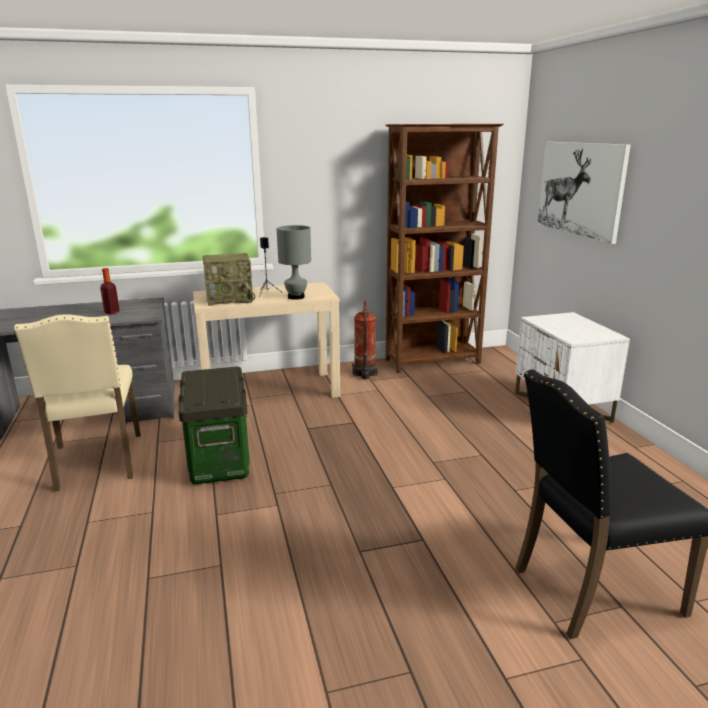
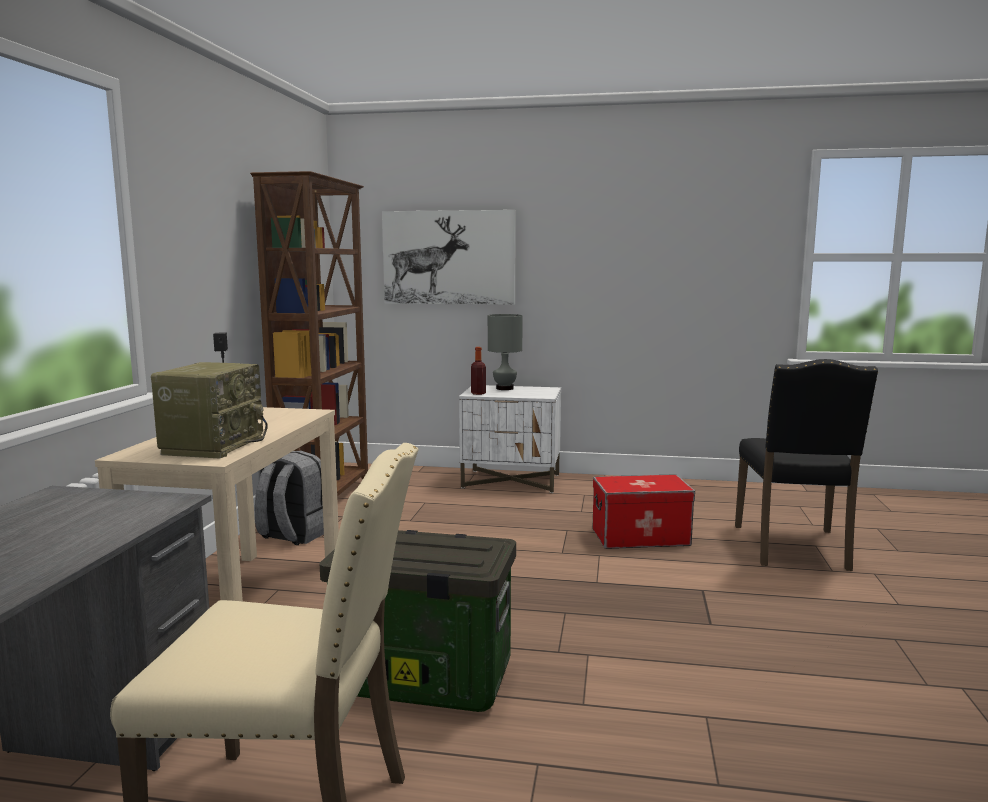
camera: 65 degrees left, 10 degrees down
(112, 312) = (65, 525): bottle -> bottle (478, 393)
(296, 297) = (286, 421): grey table lamp -> grey table lamp (505, 388)
(364, 373) = (292, 535): fire extinguisher -> grey backpack
(508, 491) = (640, 537): none -> storage box

